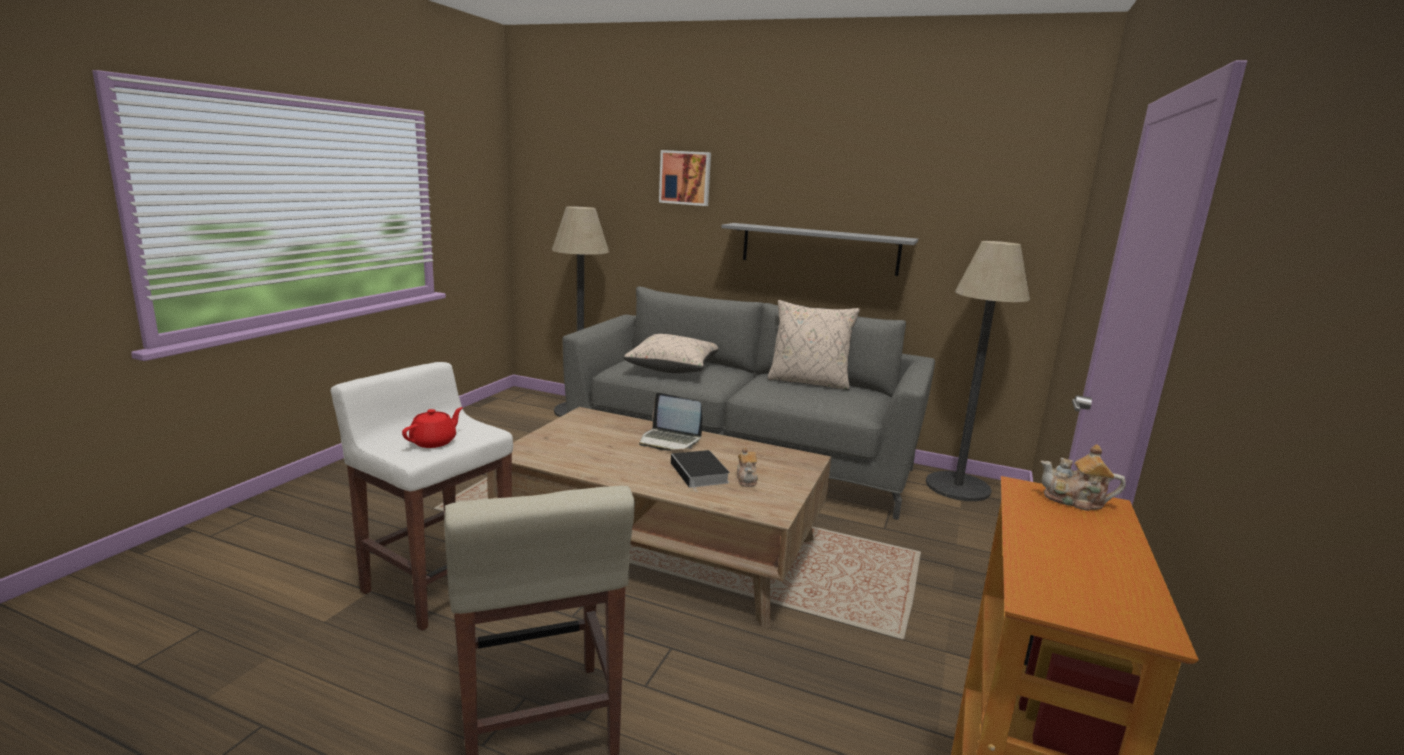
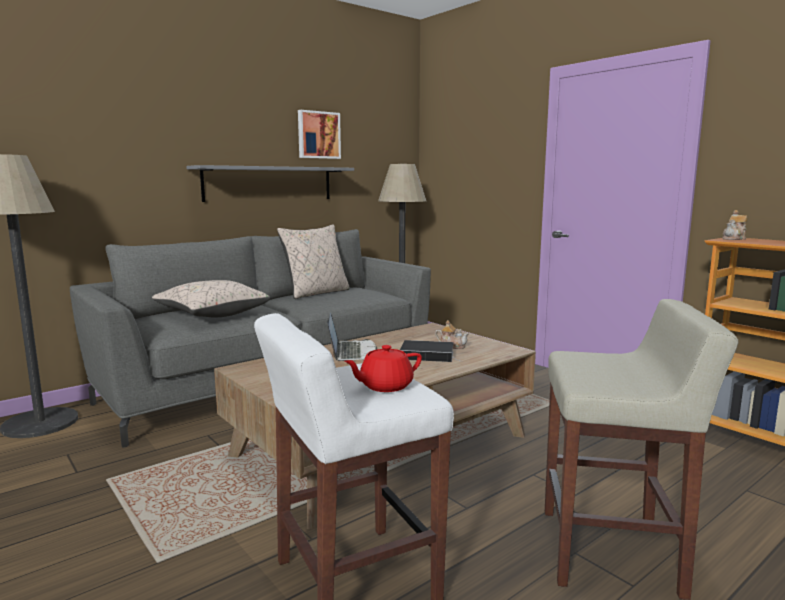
camera: 60 degrees left, 5 degrees down
(434, 442) = (385, 386): red teapot -> red teapot turned 90 degrees counterclockwise
(669, 441) = (352, 352): laptop -> laptop turned 60 degrees counterclockwise
(685, 178) = (124, 120): picture -> picture (318, 135)

